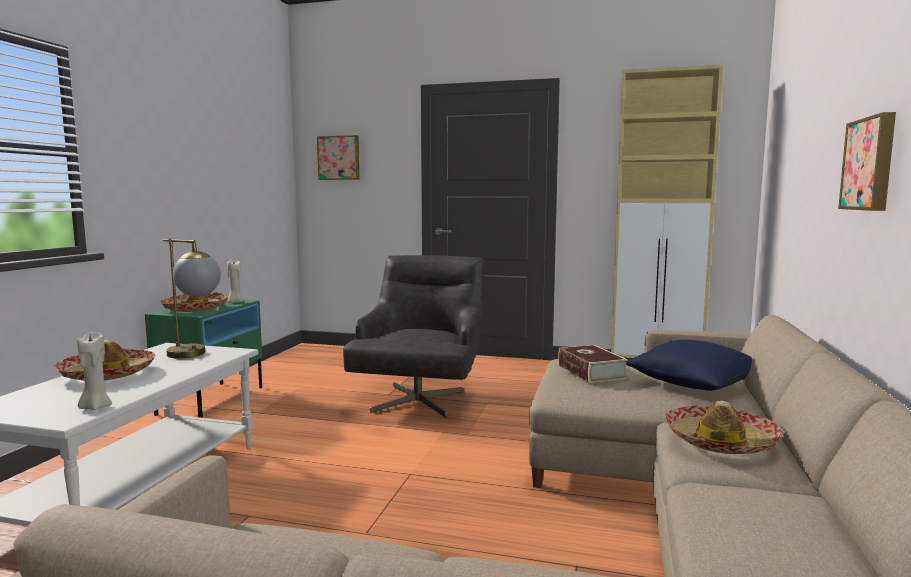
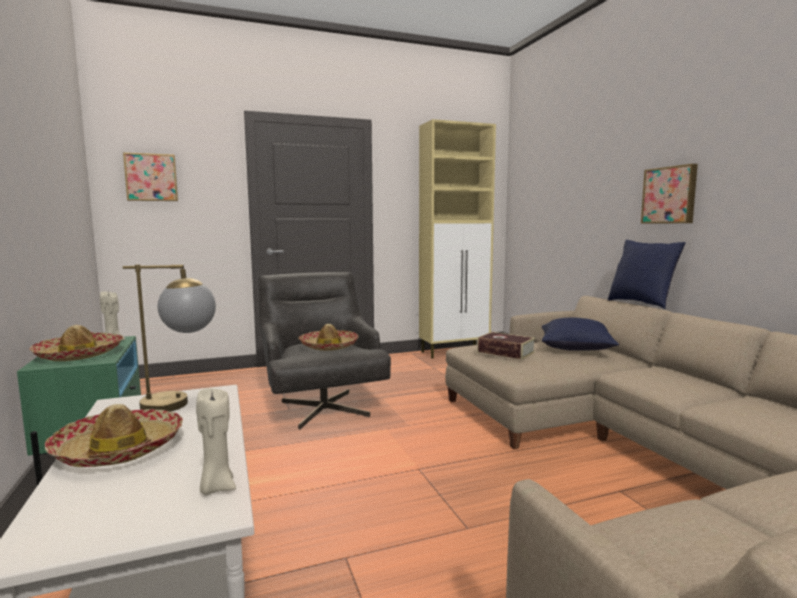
camera: 35 degrees left, 0 degrees up
(719, 441) = (661, 378): hat -> hat (328, 346)
(815, 335) = (641, 304): none -> blue pillow

